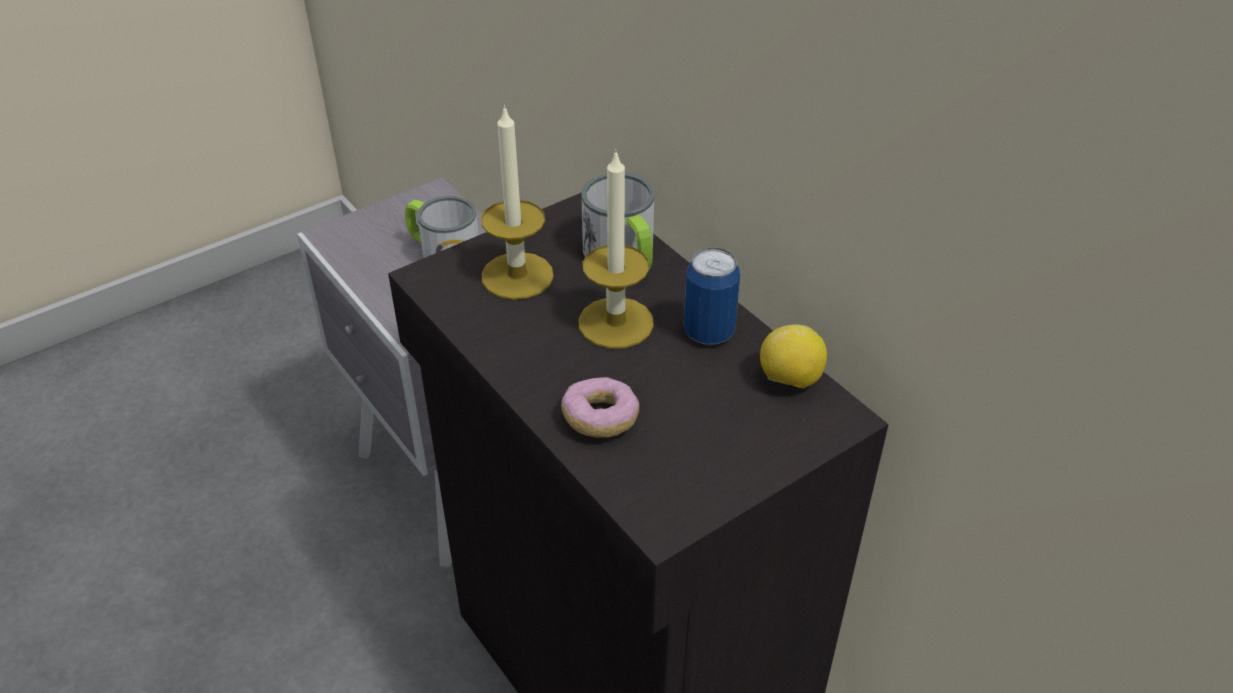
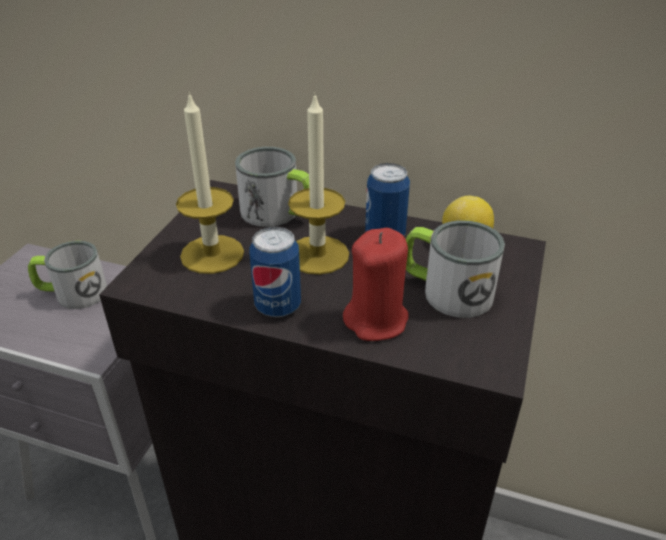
camera: 35 degrees left, 5 degrees down
(525, 359) = (278, 306): none -> can
(600, 419) = (376, 320): donut -> red candle
(704, 424) = (446, 290): none -> mug

